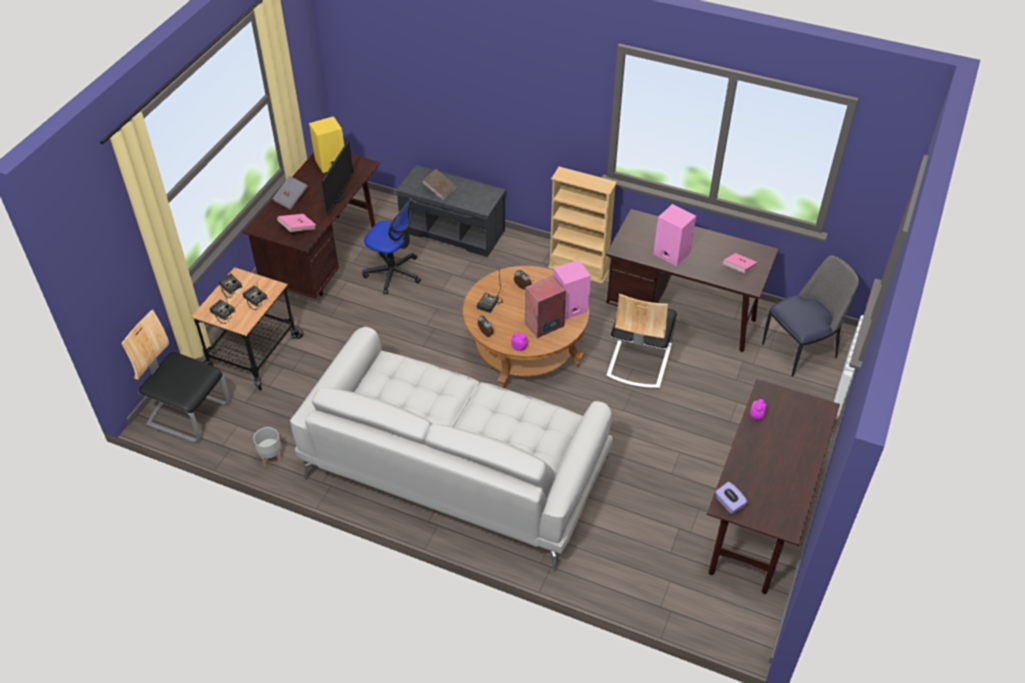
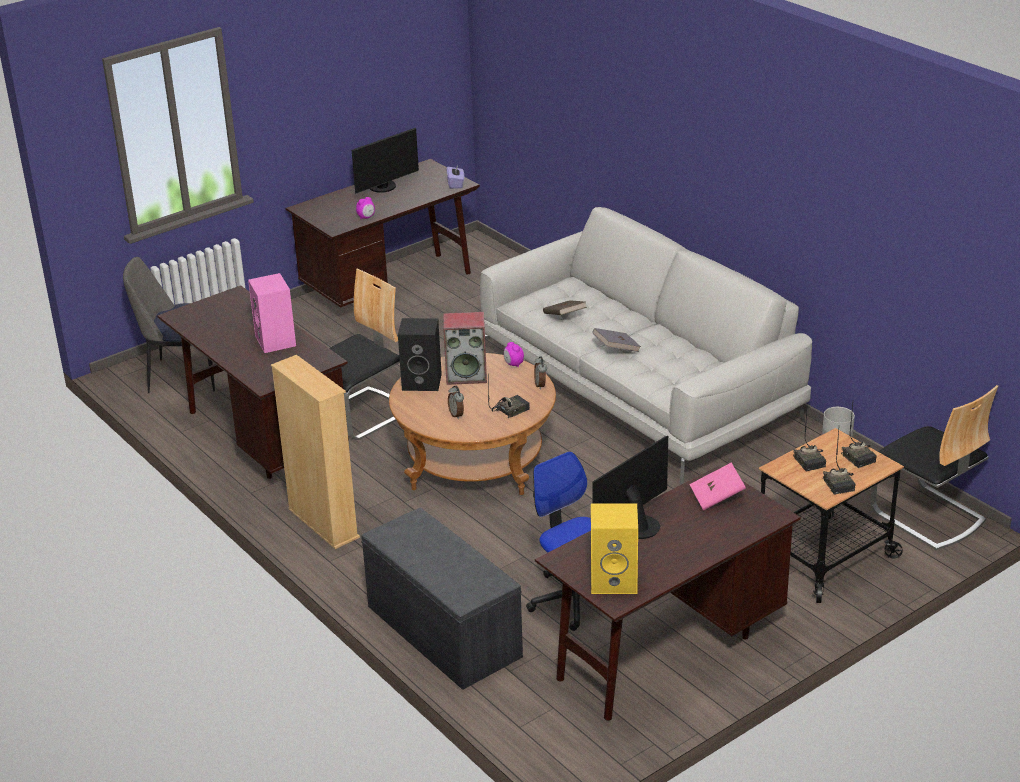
camera: 150 degrees left, 15 degrees down
(291, 199) = (706, 542): grey book -> grey book (616, 349)
(440, 190) = (456, 561): brown book -> brown book (564, 317)
(569, 308) = (423, 381): pink speaker -> black speaker
(738, 269) = (226, 310): pink book -> none
(789, 470) = (384, 187): none -> monitor

